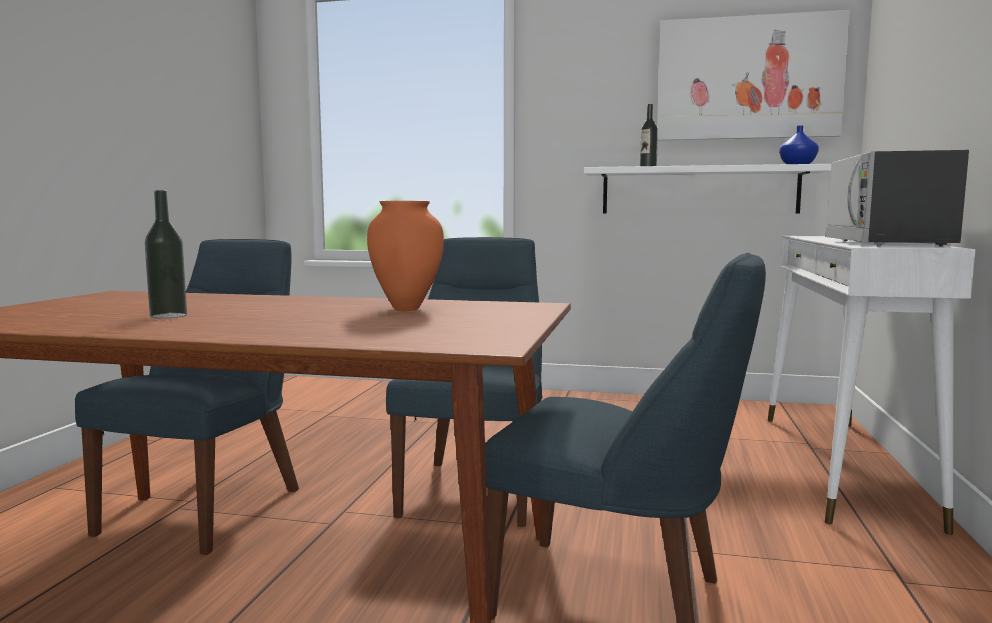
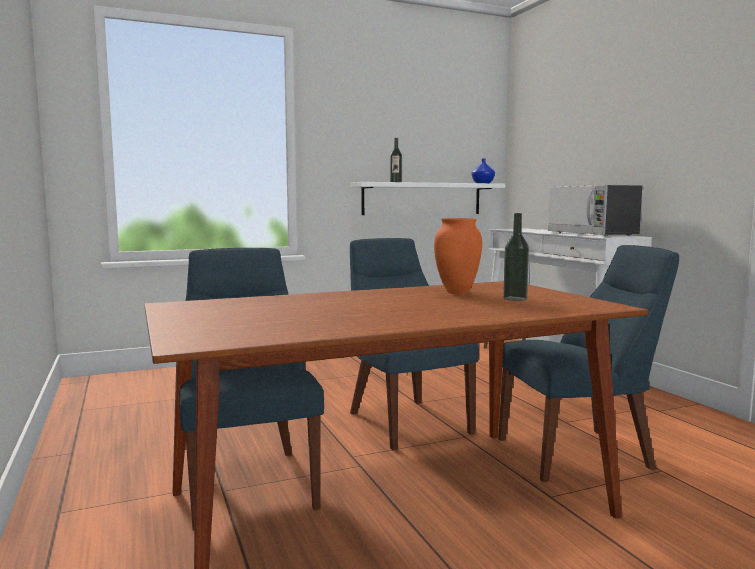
camera: 35 degrees left, 0 degrees up
(168, 316) = (346, 314): bottle -> bottle (515, 298)
(748, 78) = (448, 124): picture -> none

